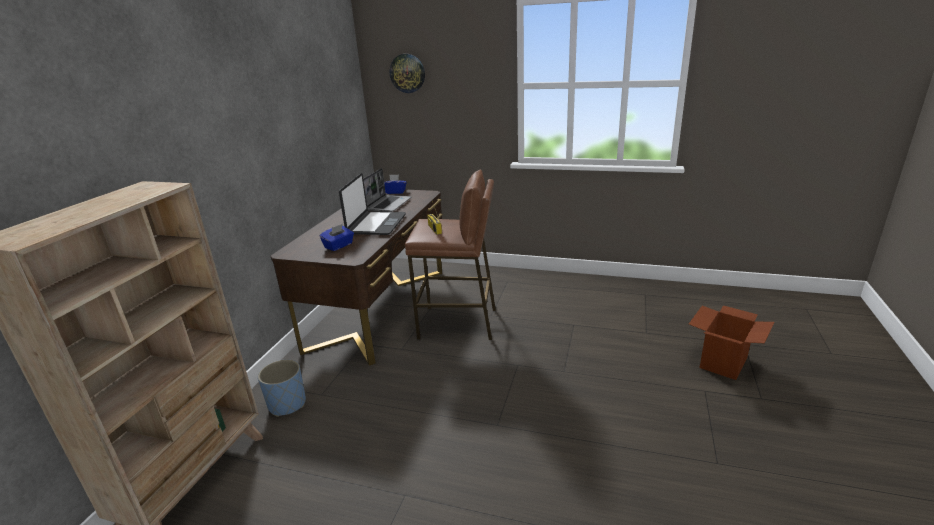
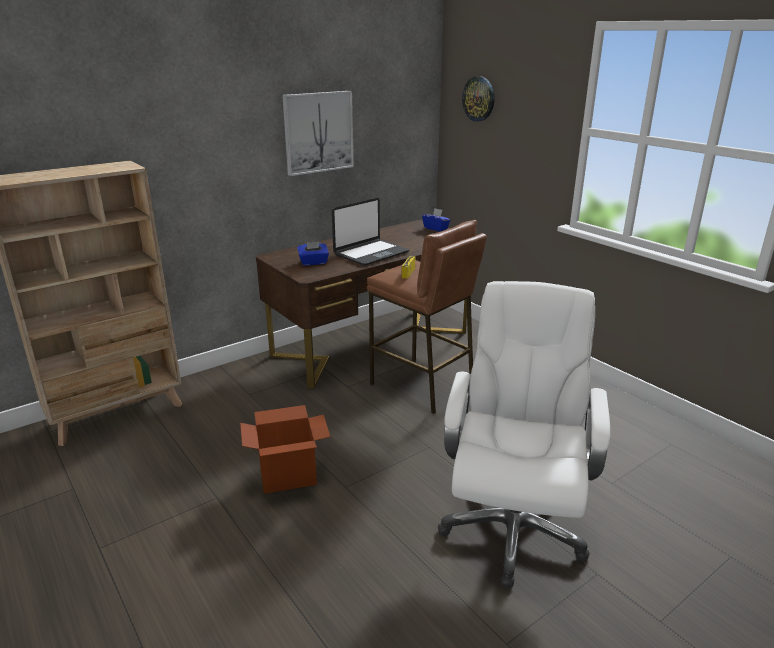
camera: 35 degrees right, 0 degrees up
(287, 404) = (220, 390): blue planter -> none
(290, 121) = (318, 132): none -> picture
(388, 204) = (410, 238): laptop -> none
(631, 389) = (512, 527): none -> white office chair
(723, 362) = (667, 561): cardboard box -> cardboard box (288, 475)

